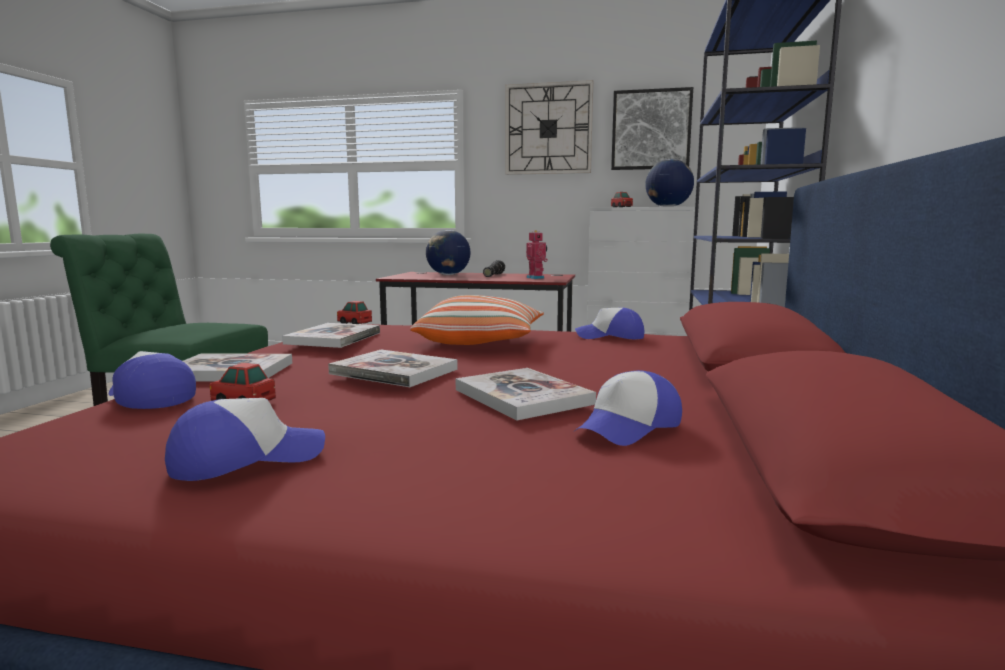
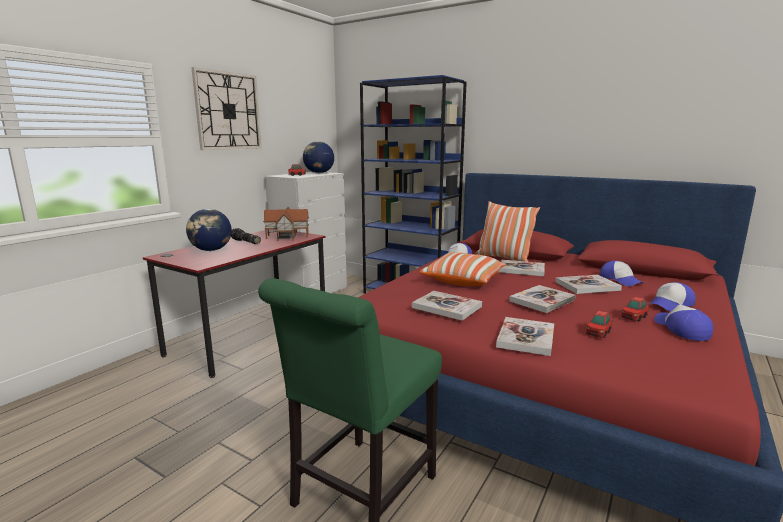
camera: 70 degrees left, 5 degrees up
(149, 396) = (593, 354): cap -> cap (670, 304)
(354, 323) = (372, 301): toy car -> toy car (633, 317)
(536, 278) = (286, 236): toy robot -> toy house
(596, 362) = (521, 269): none -> book
(651, 130) = (289, 117): picture -> none
(673, 354) = (504, 258): none -> pillow

